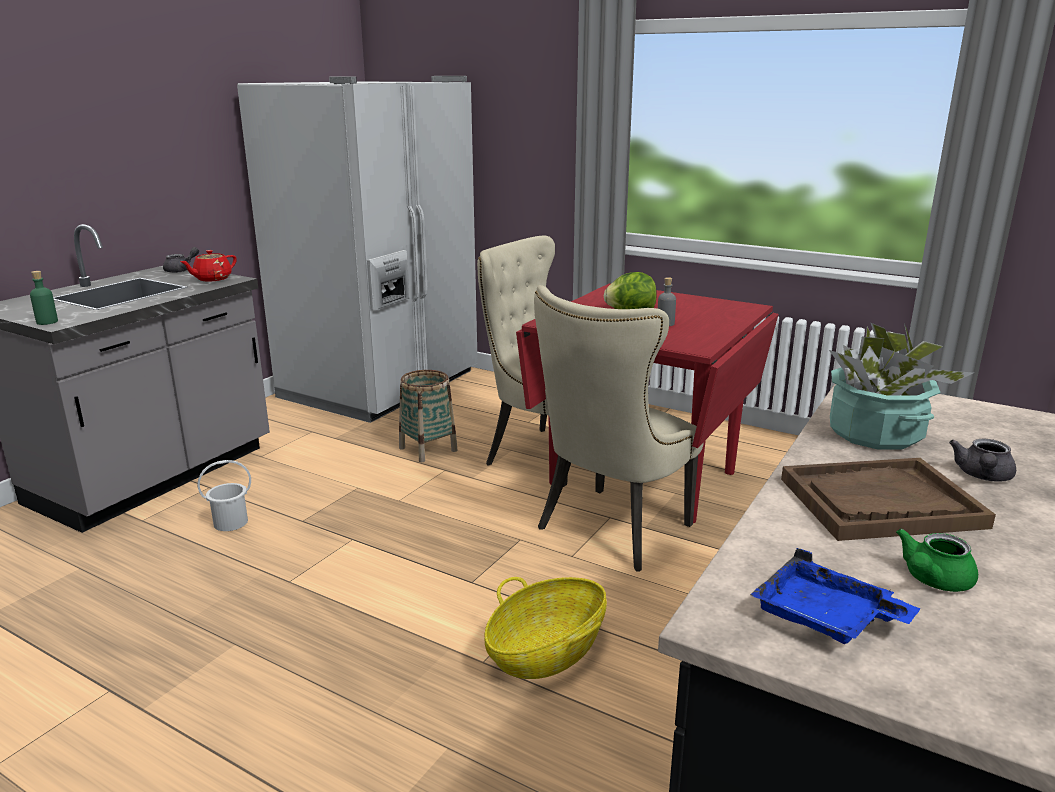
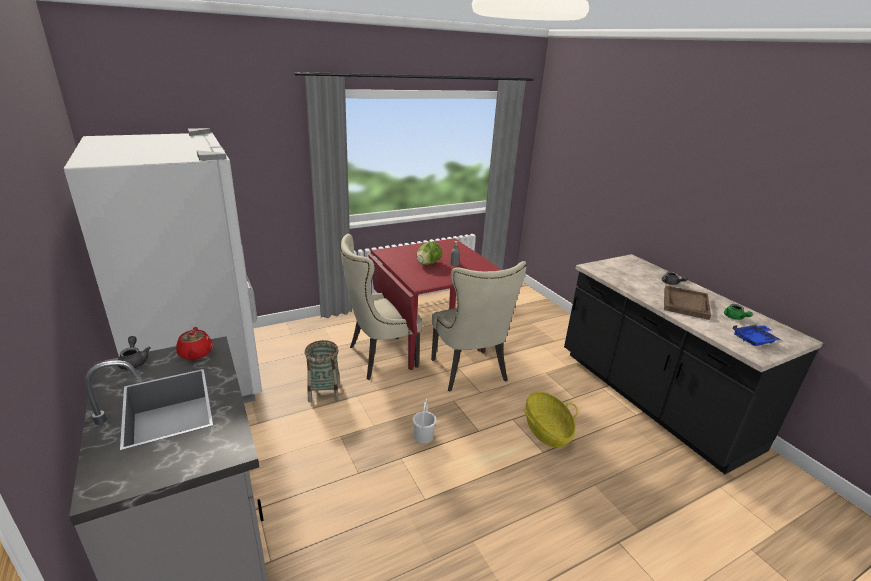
camera: 60 degrees left, 5 degrees up
(47, 322) = (220, 457): green bottle -> none
(231, 523) = (327, 508): white bucket -> white bucket (424, 436)
(874, 433) = (632, 282): potted plant -> none

